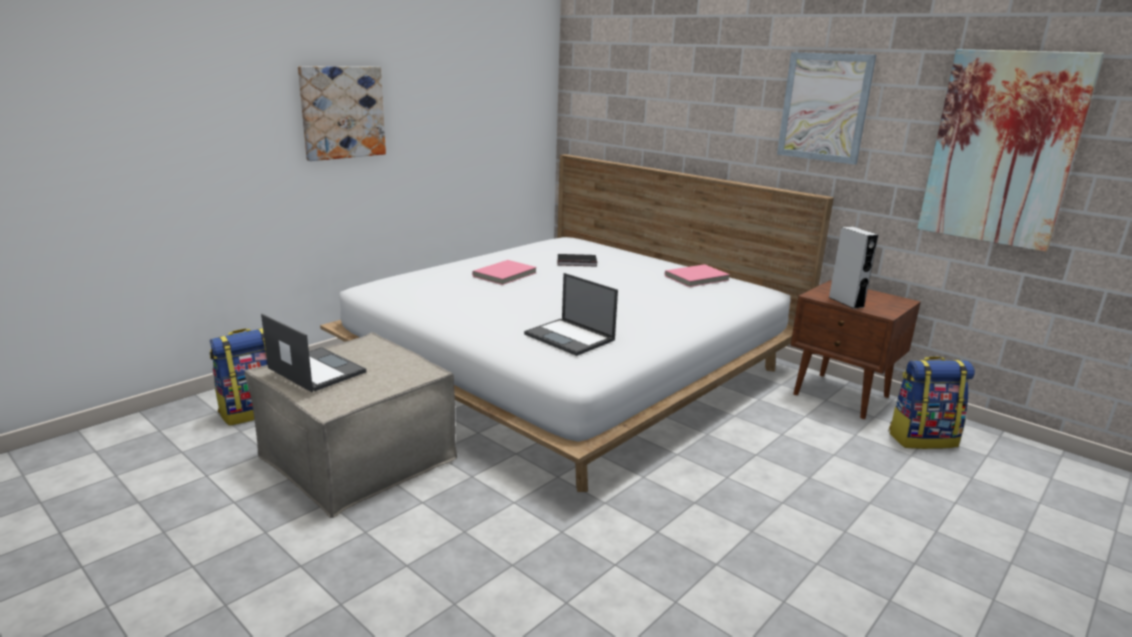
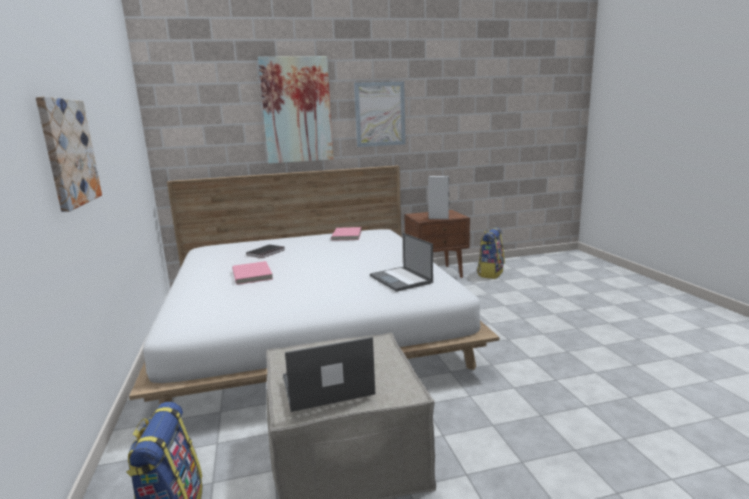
camera: 55 degrees left, 5 degrees down
(570, 337) = (401, 279): laptop -> laptop turned 75 degrees clockwise
(1002, 149) = (470, 124): picture -> picture (297, 110)

